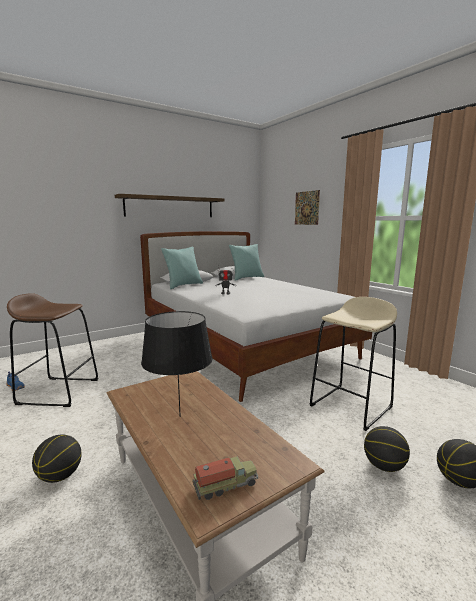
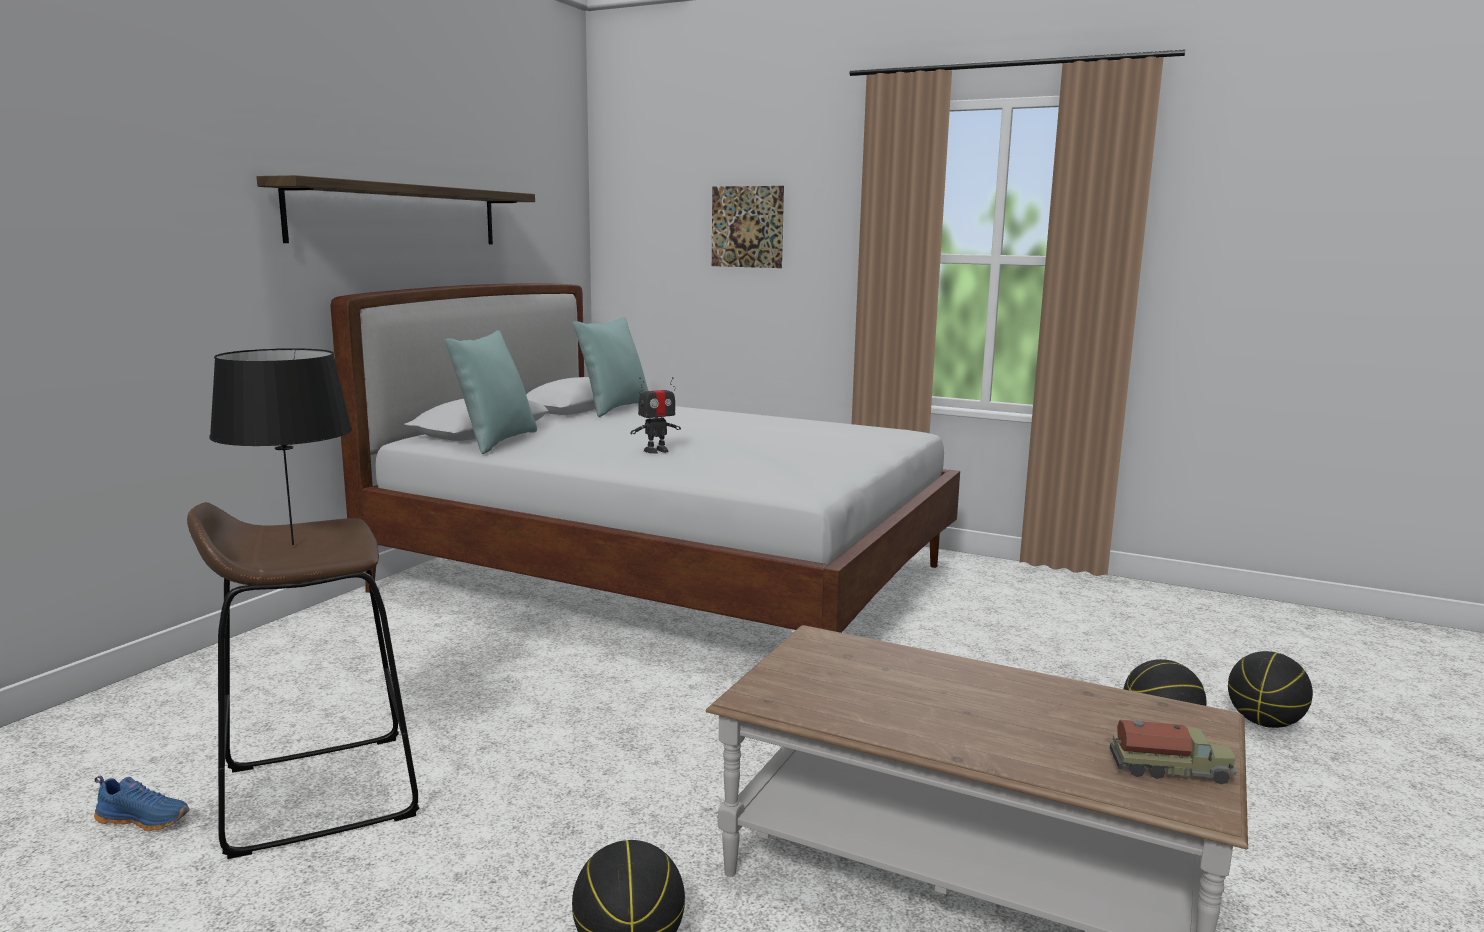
camera: 30 degrees left, 0 degrees up
(180, 416) = (937, 706): black table lamp -> black table lamp (293, 544)
(226, 485) = (1171, 770): toy truck -> toy truck turned 60 degrees clockwise
(351, 406) = (1014, 655): beige stool -> none

